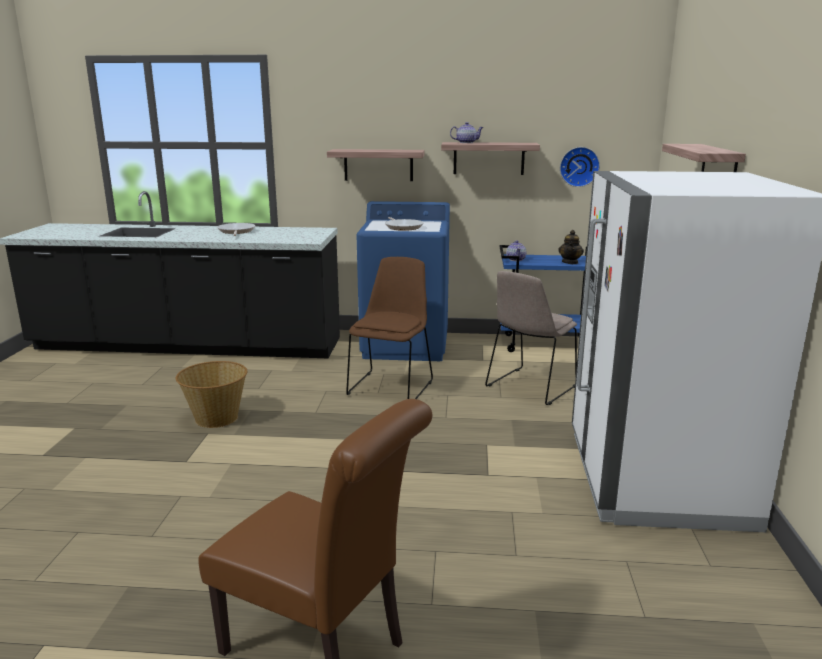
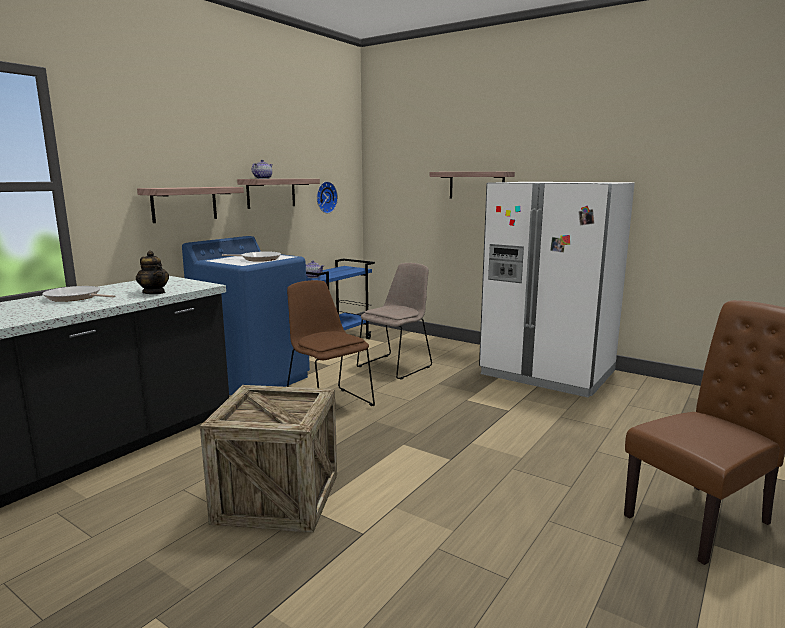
camera: 60 degrees left, 5 degrees down
(216, 418) = (277, 498): basket -> crate
(529, 387) = (396, 366): beige chair -> beige chair turned 120 degrees counterclockwise
(570, 262) = (347, 271): teapot -> teapot (154, 293)

